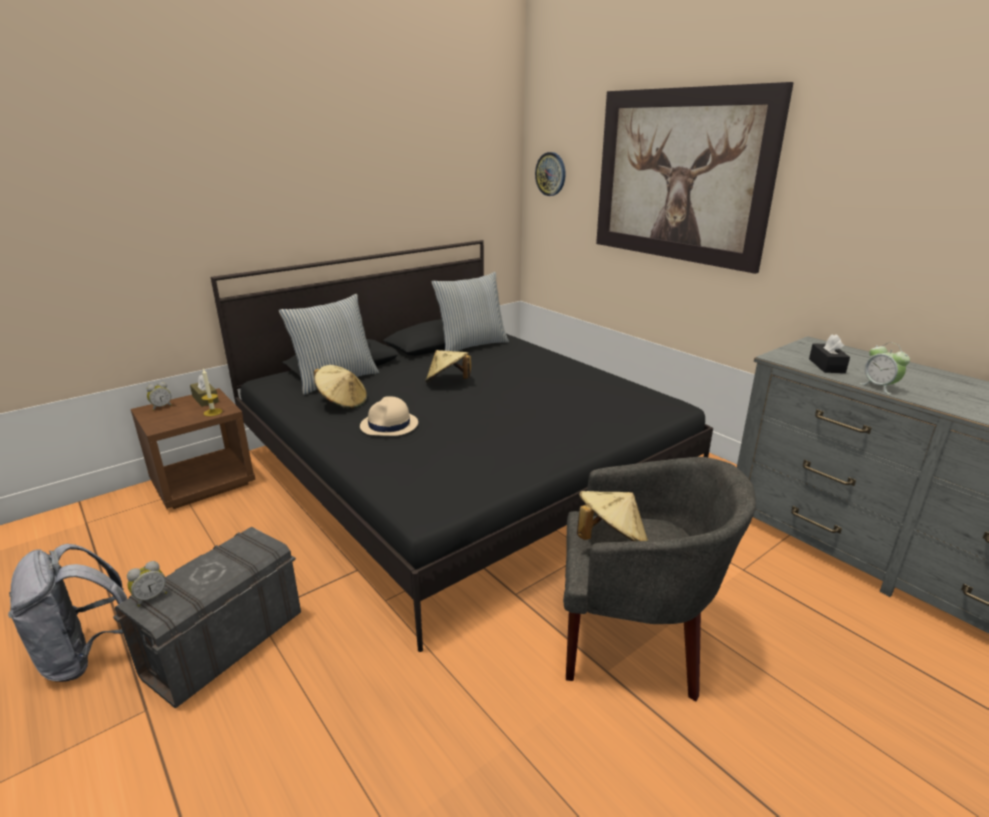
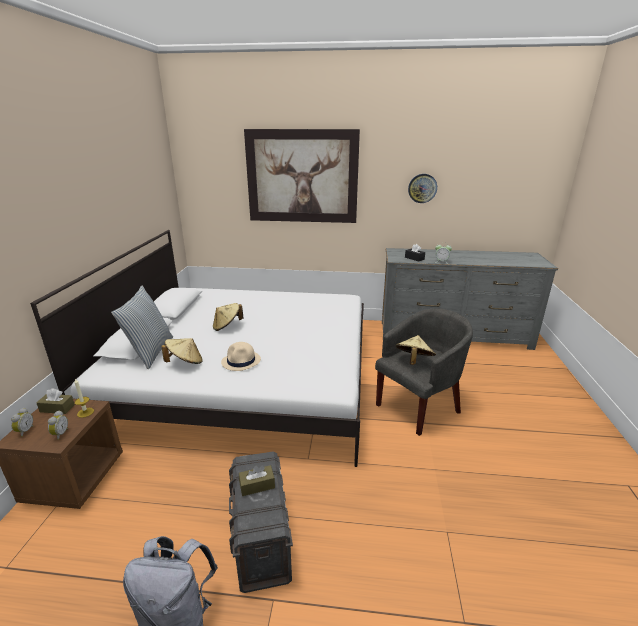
camera: 45 degrees left, 0 degrees up
(151, 597) = (251, 524): alarm clock -> alarm clock (60, 434)
(216, 566) = (257, 485): none -> brown tissue box
(462, 470) = (247, 378): black bed -> white bed
(471, 345) = (199, 301): pillow -> none
(551, 174) = (203, 180): wall clock -> wall clock (422, 188)

